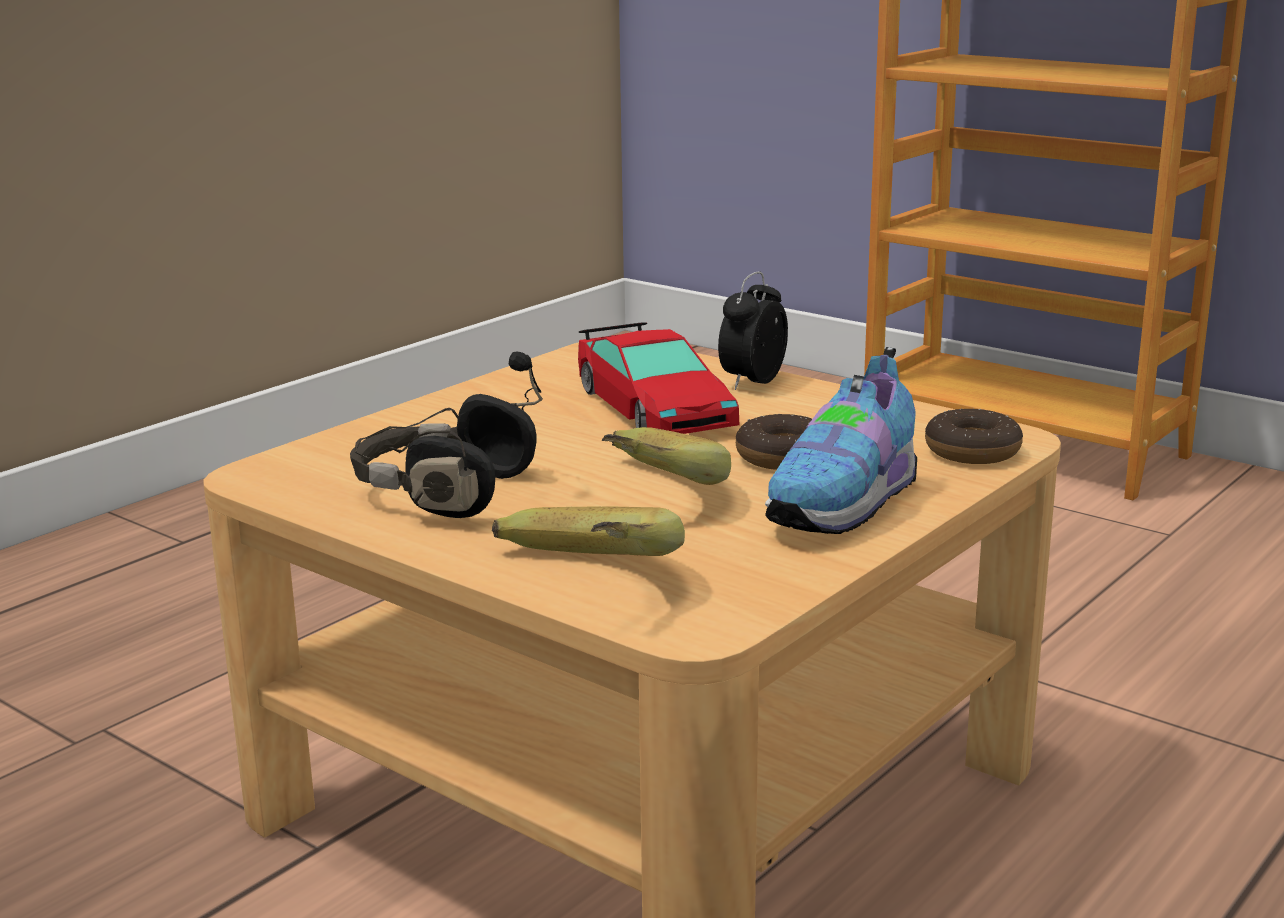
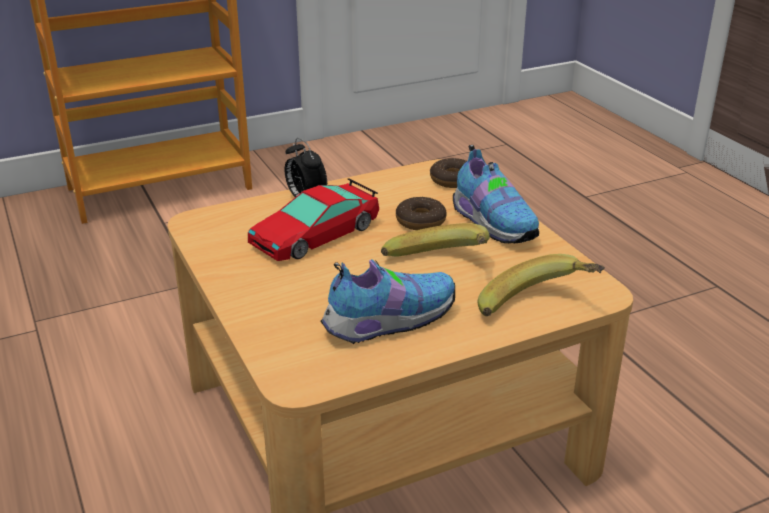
camera: 65 degrees left, 10 degrees up
(443, 492) = (386, 322): black headphones -> shoe
(652, 408) = (315, 234): toy car -> toy car turned 135 degrees clockwise

